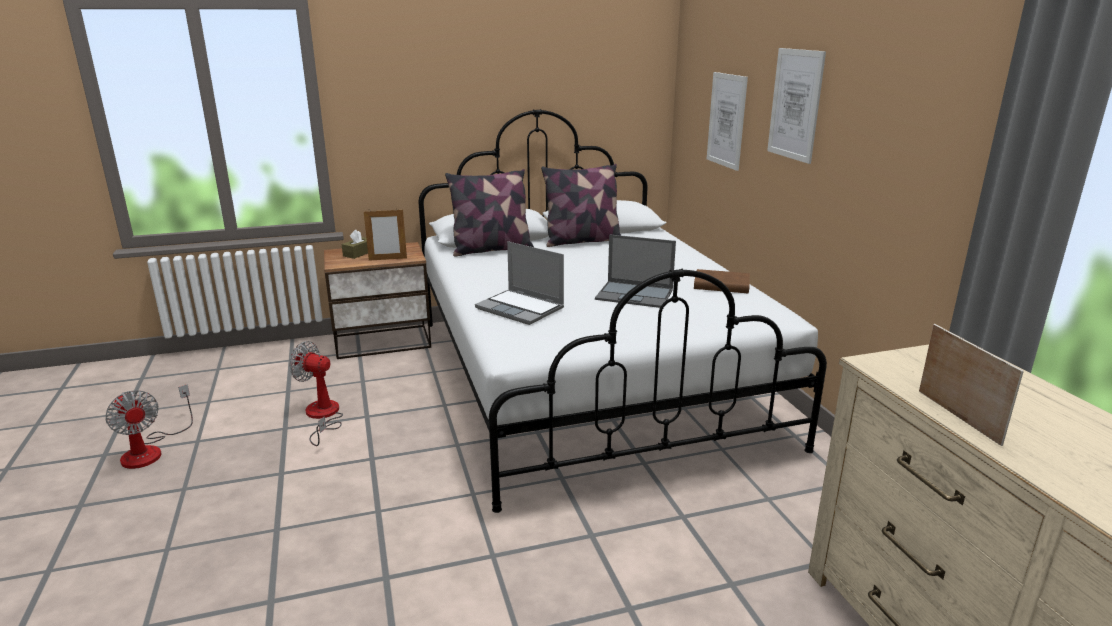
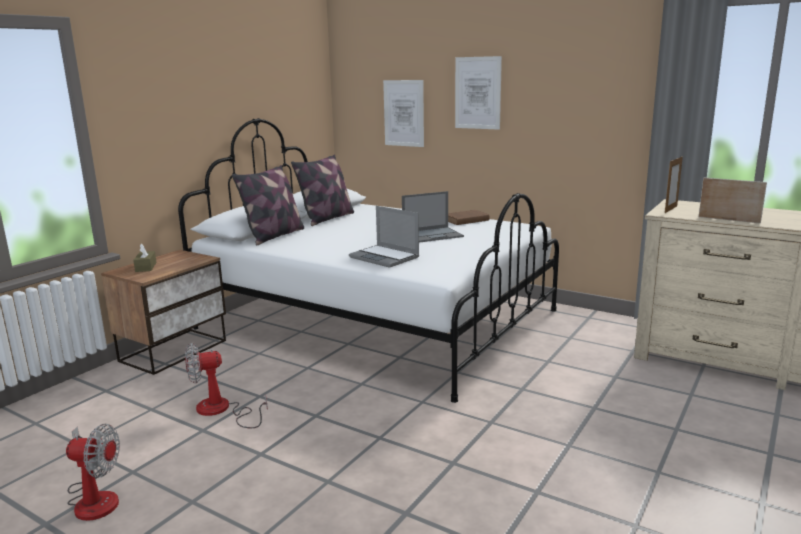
camera: 40 degrees left, 5 degrees down
(387, 259) = (184, 264): picture frame -> picture frame (670, 209)
(521, 308) = (385, 257): laptop -> laptop turned 45 degrees clockwise

